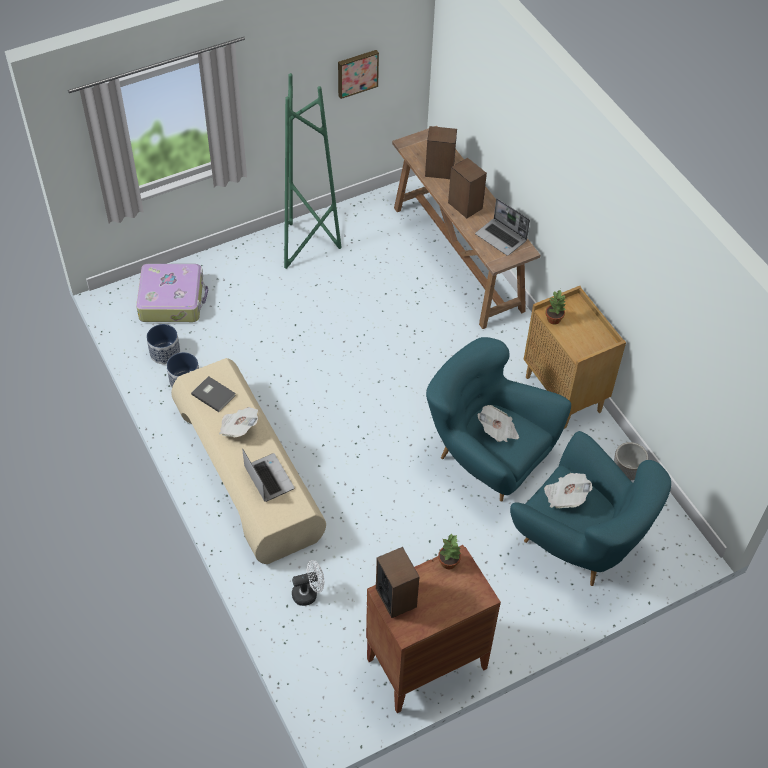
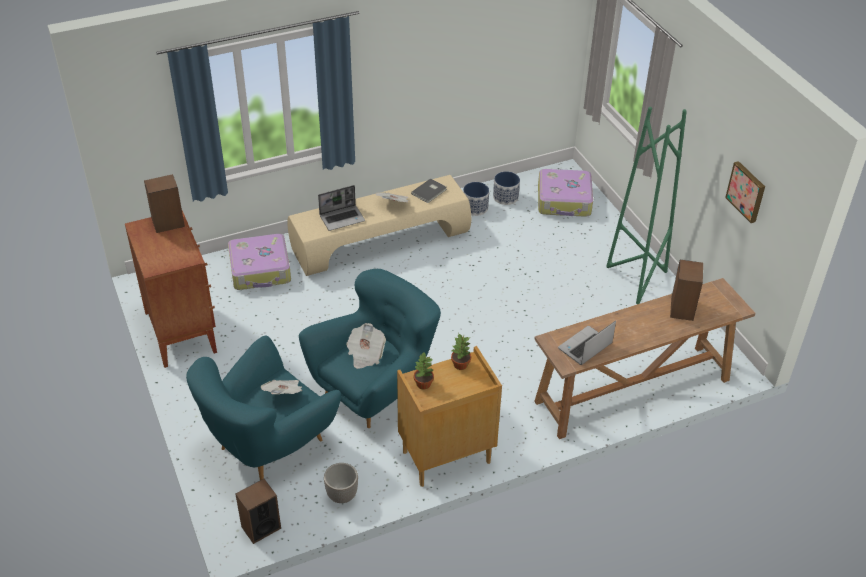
camera: 95 degrees right, 10 degrees down
(308, 593) = (261, 270): white fan -> suitcase
(449, 562) = (189, 253): potted plant -> potted plant (423, 384)
(465, 206) = (630, 323): speaker -> speaker (261, 527)

